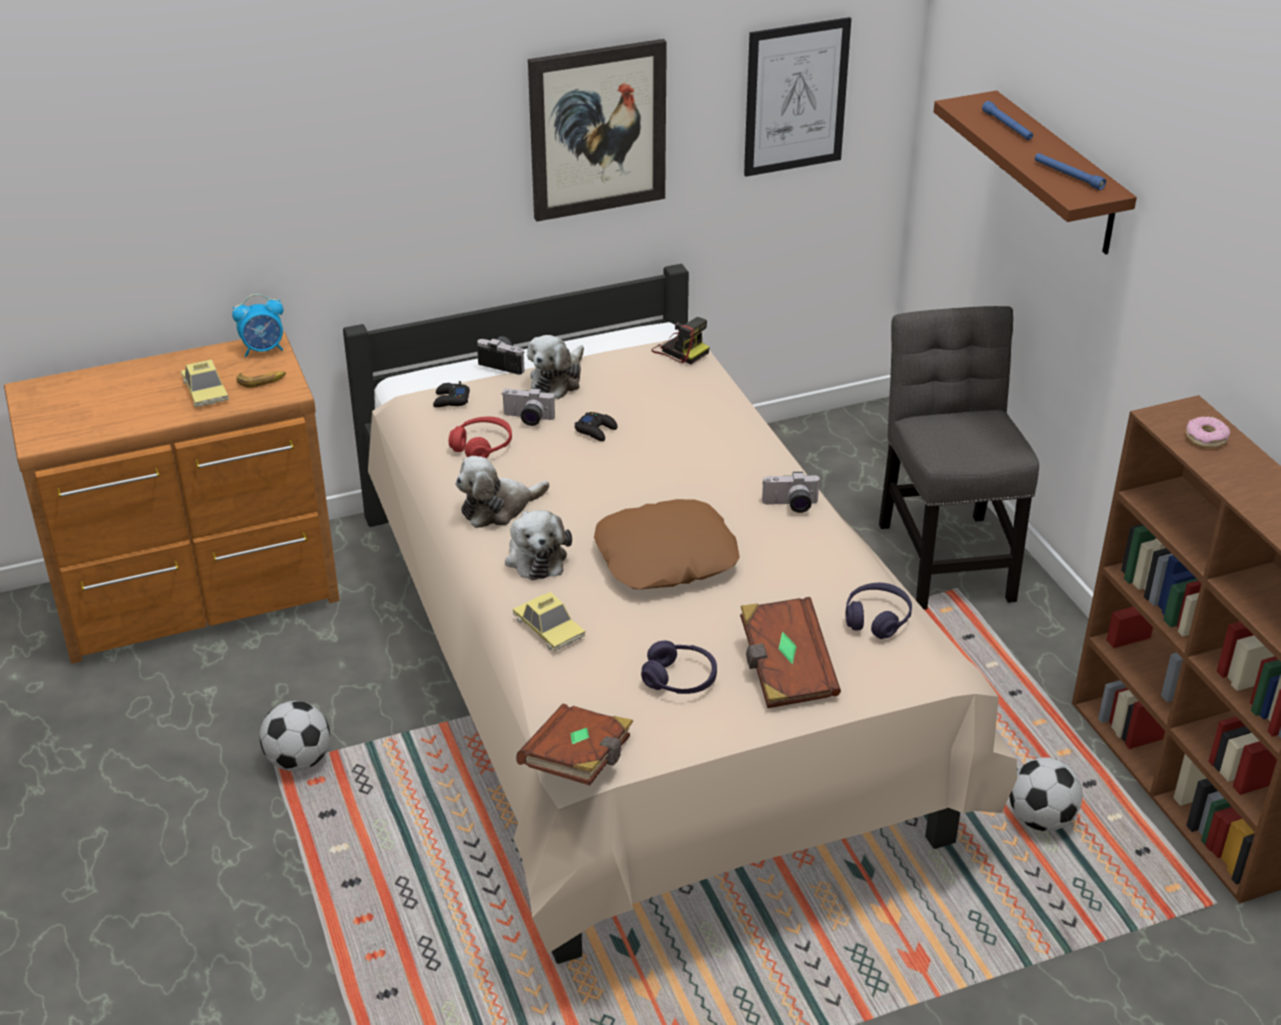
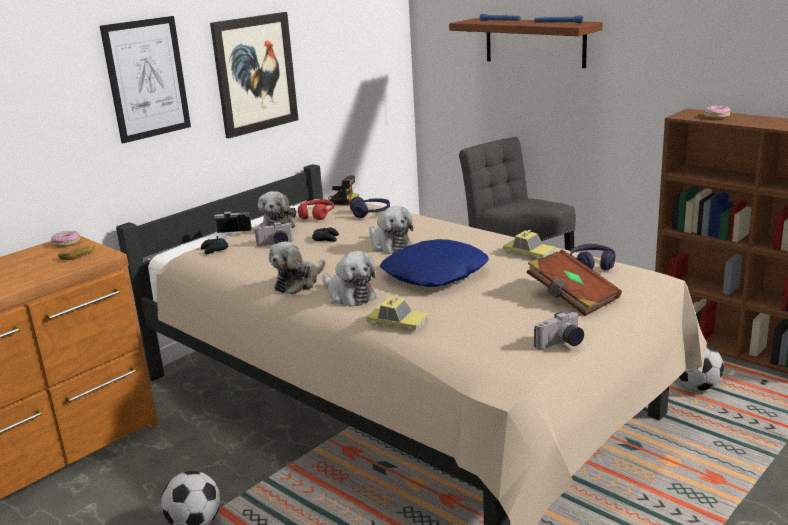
camera: 25 degrees left, 15 degrees down
(205, 391) = (36, 268): toy car -> toy car (529, 253)
(263, 350) = (66, 243): alarm clock -> donut
(482, 446) = (257, 262): red headphones -> red headphones (316, 215)
(579, 762) = (499, 377): brown book -> none
(660, 477) = (389, 245): none -> plush toy
(666, 558) = (435, 274): brown pillow -> blue pillow
(680, 679) = (513, 319): purple headphones -> purple headphones (370, 213)
(790, 506) = (481, 237): camera -> camera (561, 344)
(796, 97) = (355, 53): picture -> picture (147, 79)

